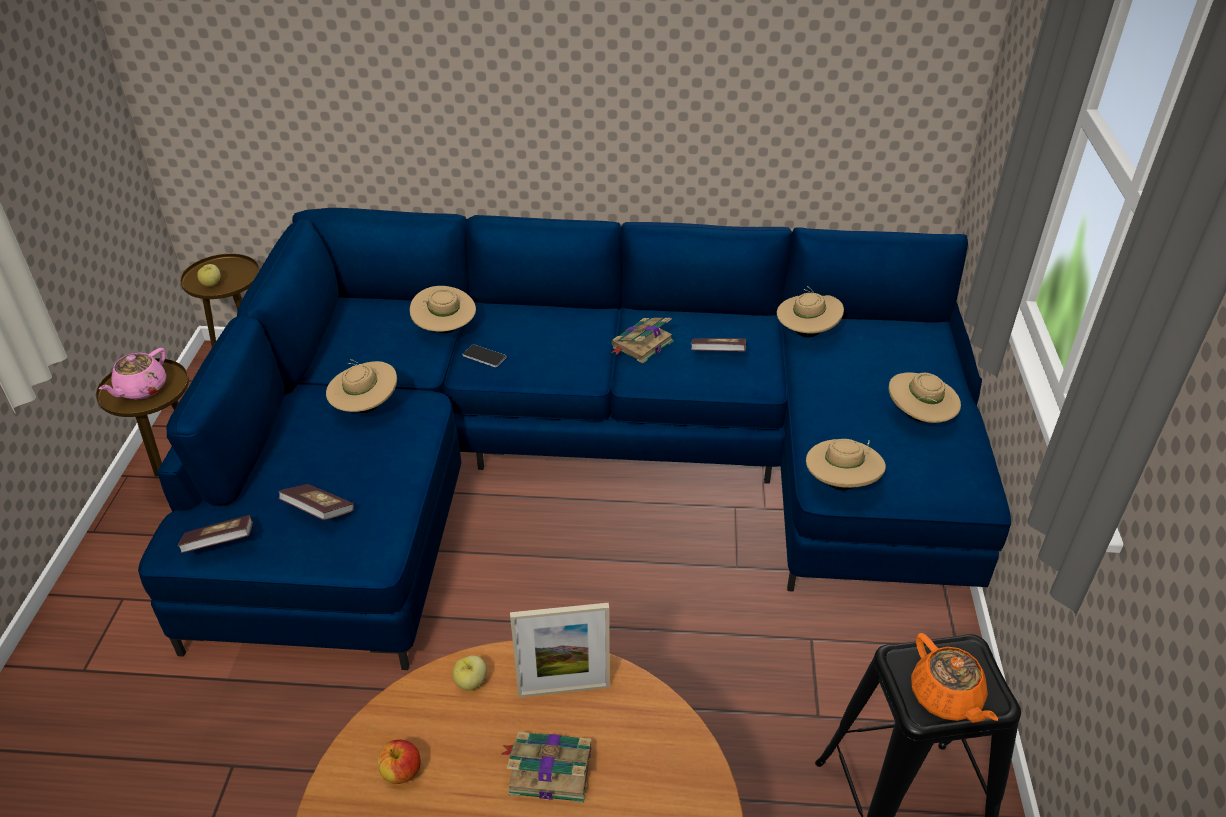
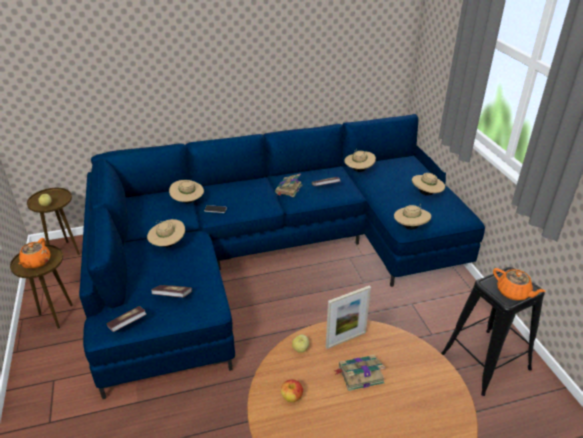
camera: 20 degrees left, 5 degrees down
(141, 389) = (36, 262): pink teapot -> orange teapot

